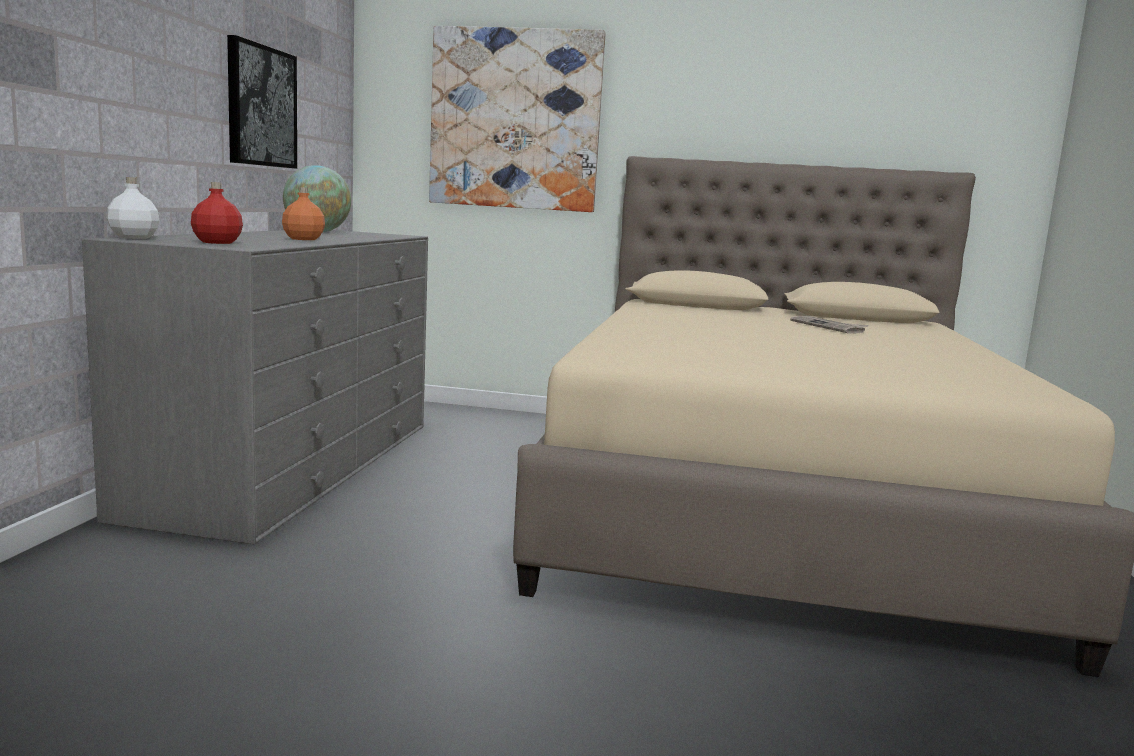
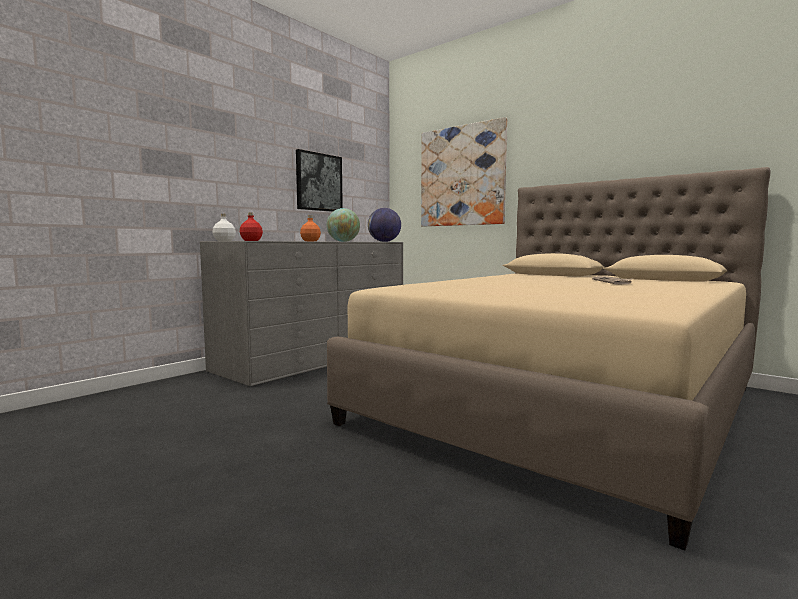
camera: 30 degrees right, 5 degrees down
(399, 235) = (384, 241): none -> globe

